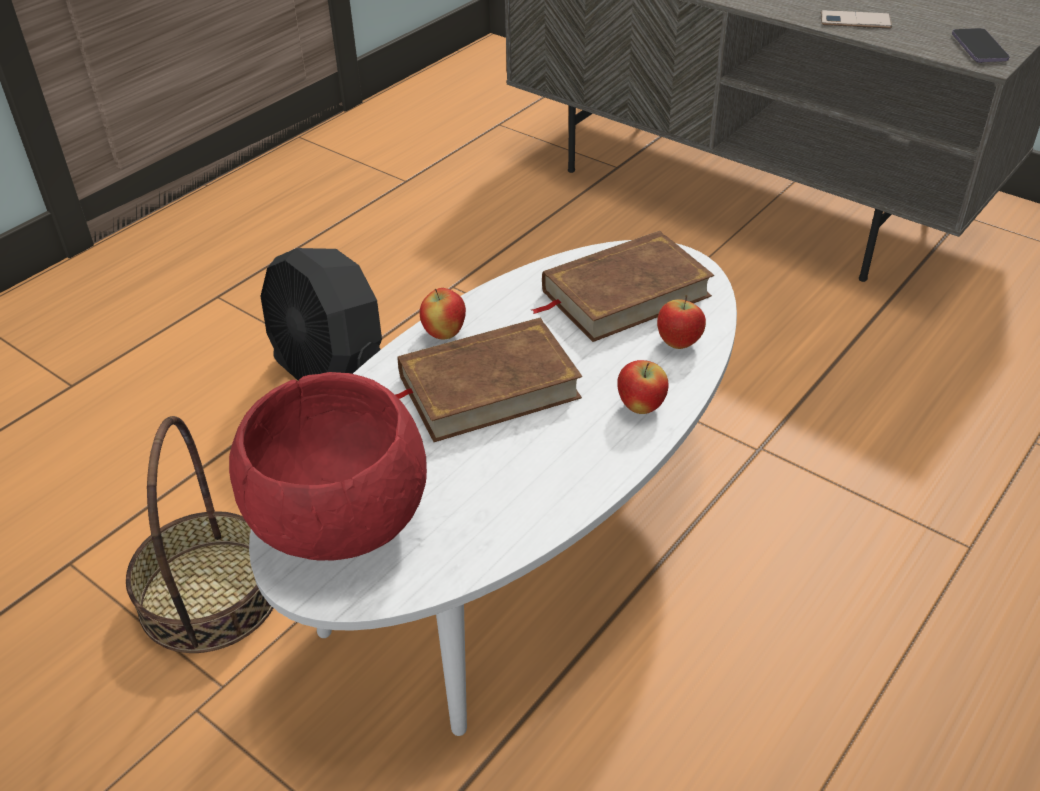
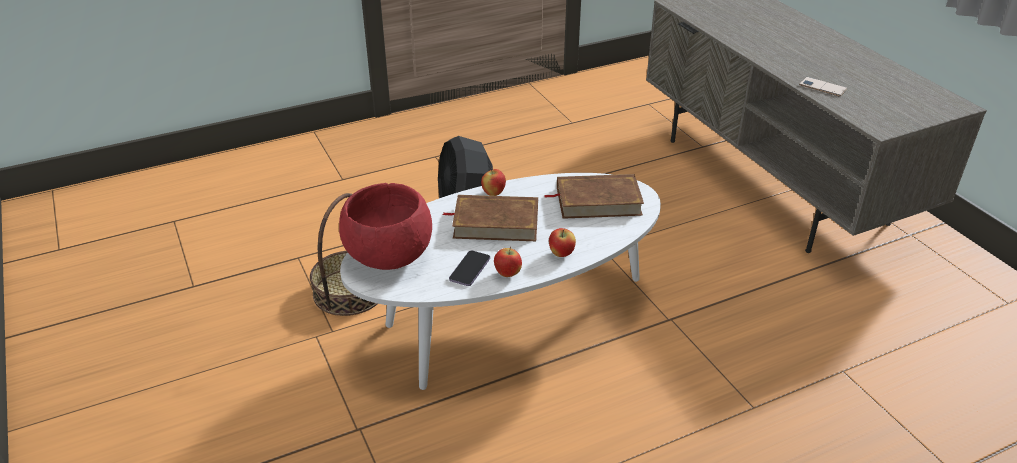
camera: 25 degrees right, 5 degrees down
(678, 343) = (605, 232): apple -> apple (507, 274)
(979, 48) = (883, 120): phone -> phone (470, 269)

